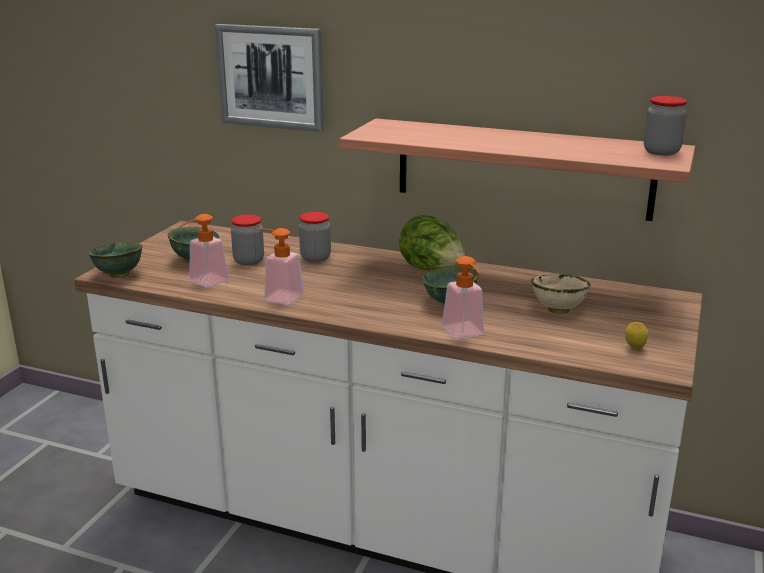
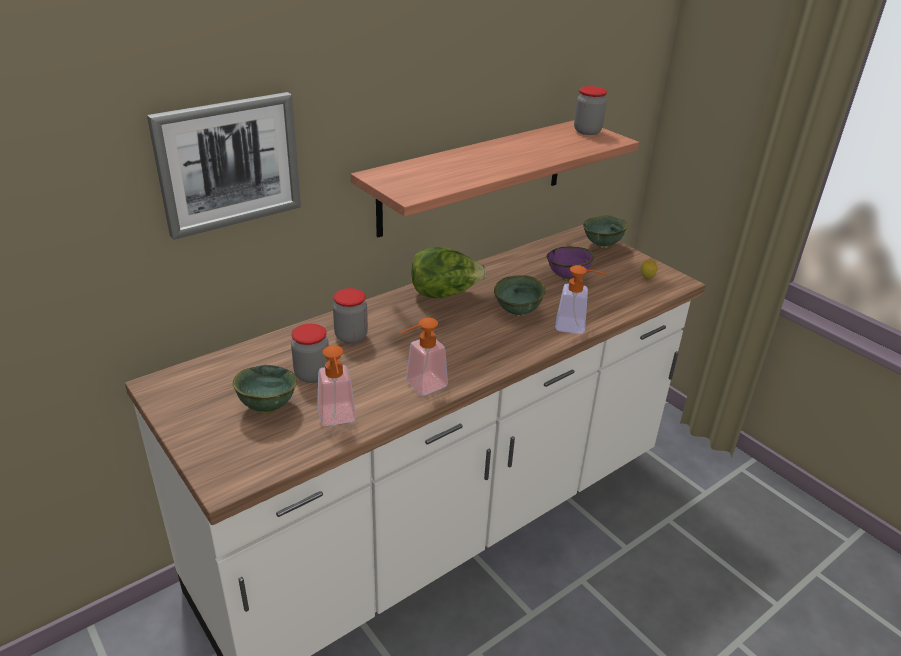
camera: 60 degrees left, 10 degrees up
(118, 275) = (245, 474): green bowl -> green bowl (602, 245)
(557, 310) = (567, 278): beige bowl -> purple bowl

